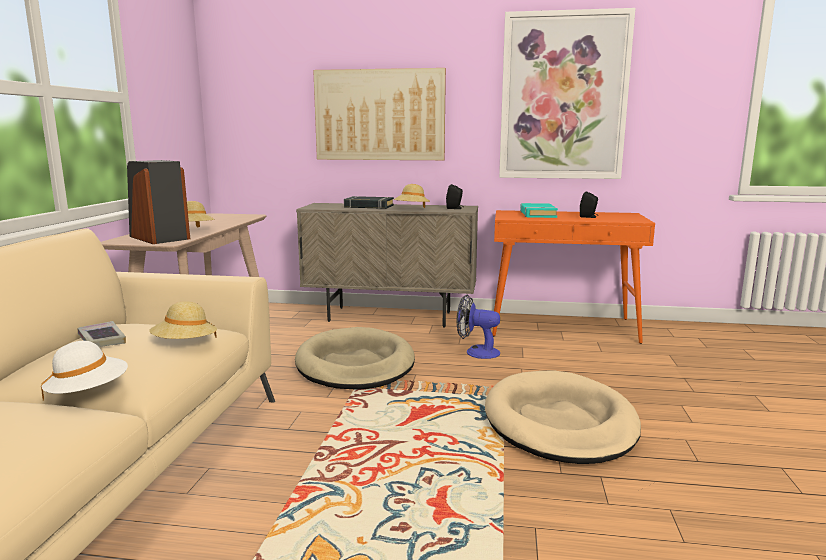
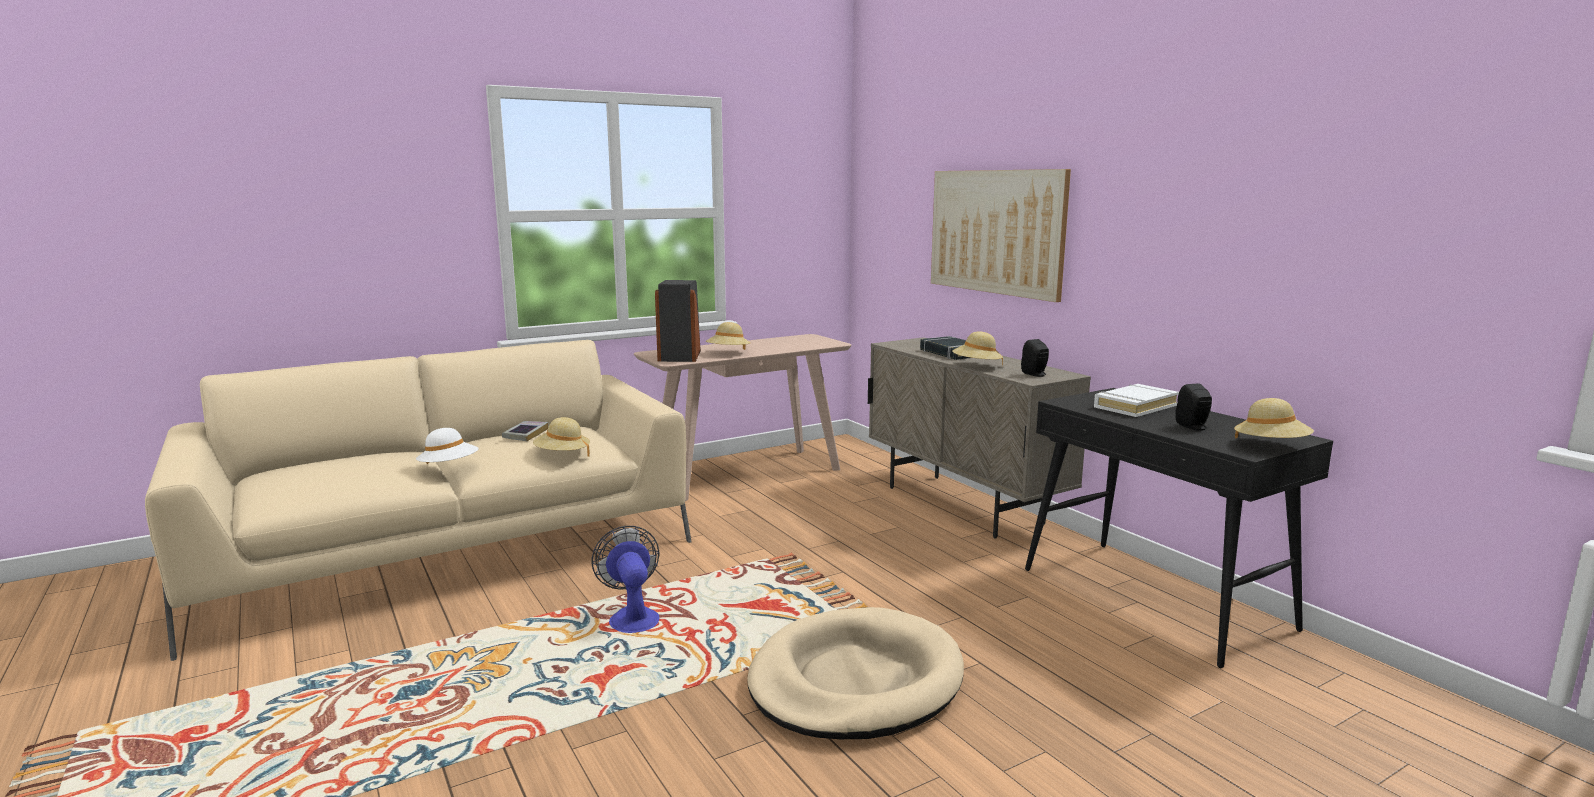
camera: 50 degrees right, 0 degrees up
(355, 364) = (815, 539): beige dog bed -> none
(476, 352) = (959, 578): fan -> fan (632, 616)
(537, 214) = (1135, 406): turquoise book -> white book
(563, 97) = (1225, 218): picture -> none
(563, 327) = (1155, 599): orange console table -> black console table
(636, 217) = (1271, 446): none -> beige hat

